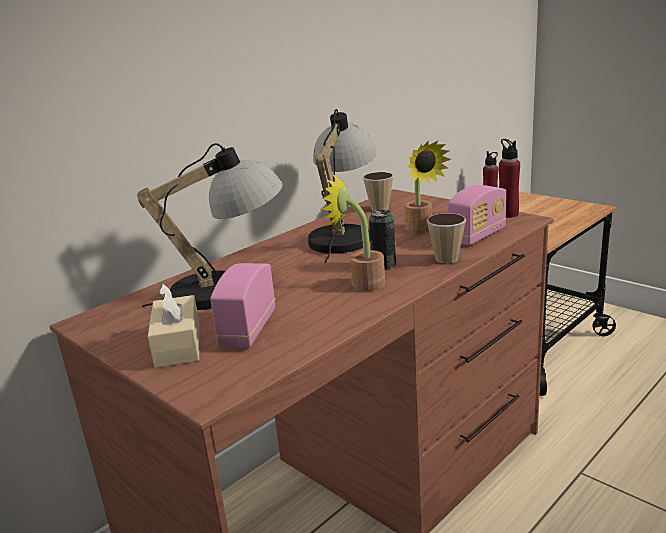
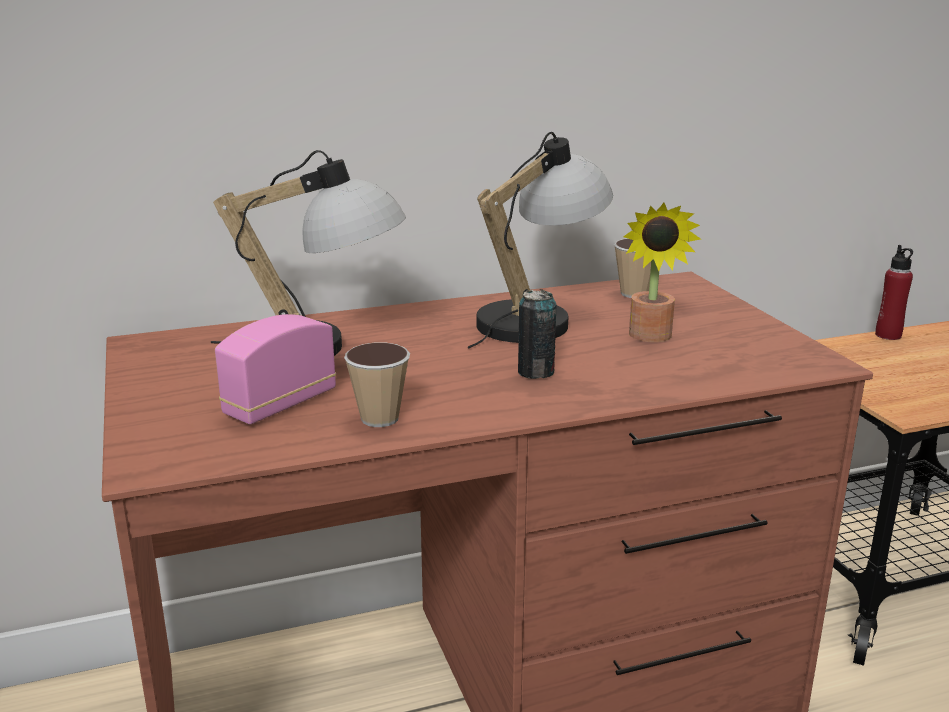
camera: 25 degrees right, 0 degrees up
(178, 345) = (190, 398): beige tissue box -> none
(361, 283) = (476, 388): potted plant -> none
(446, 259) = (629, 388): cup -> cup (380, 418)
(477, 236) = (716, 368): radio -> none
(508, 214) = (806, 348): red bottle -> none

